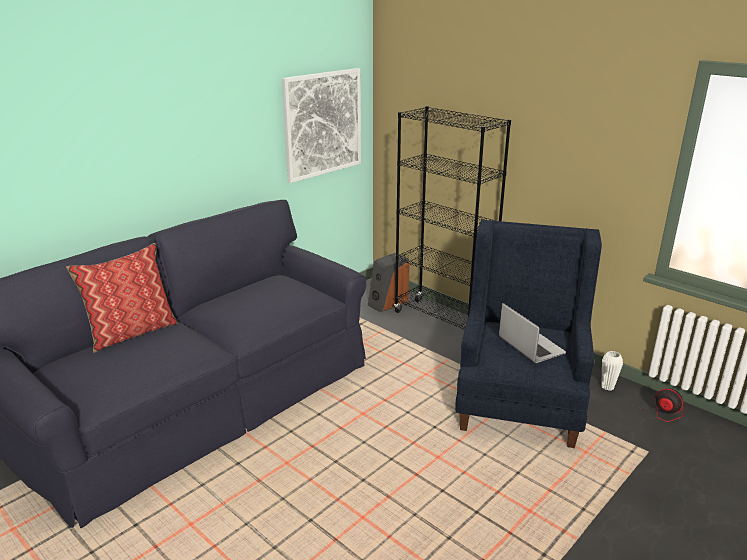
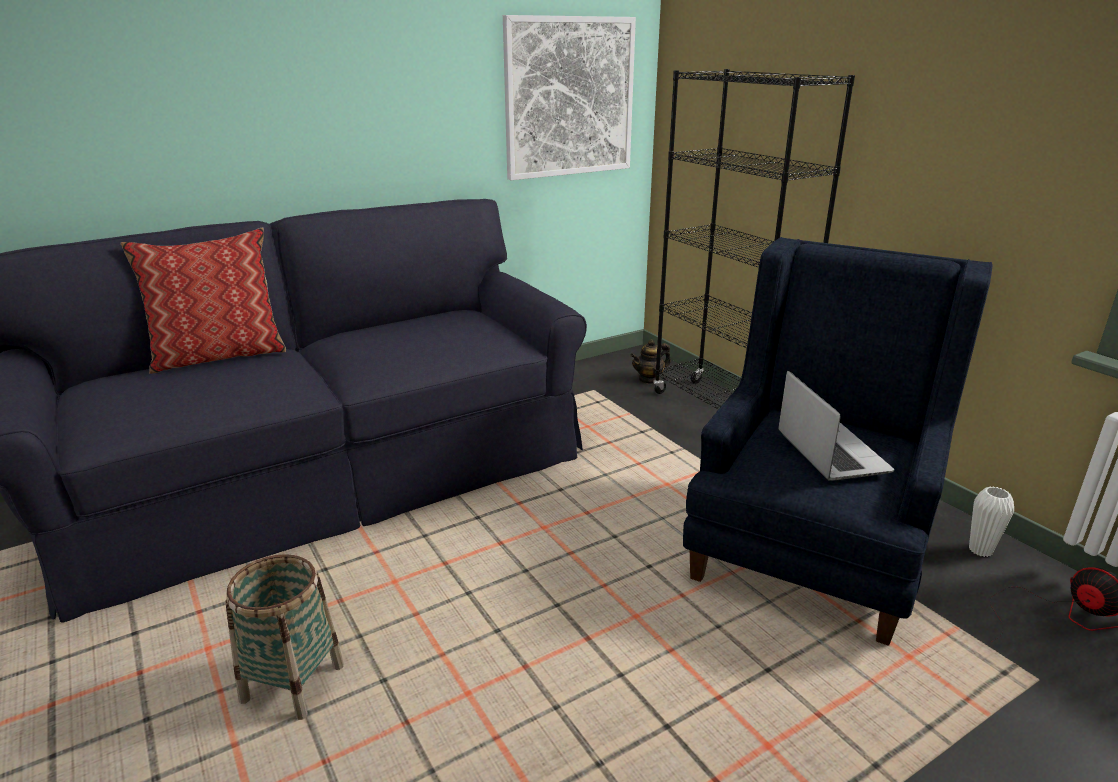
camera: 15 degrees right, 0 degrees up
(256, 533) = (293, 683): none -> basket
(388, 303) = (649, 379): speaker -> teapot

